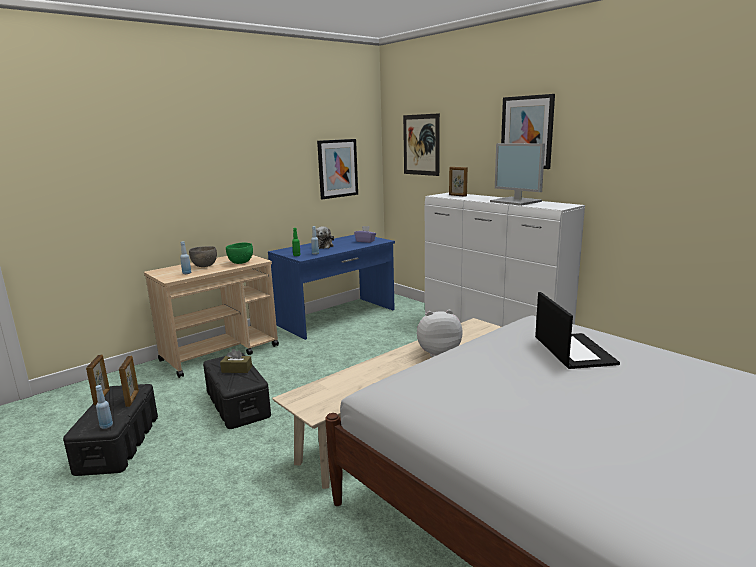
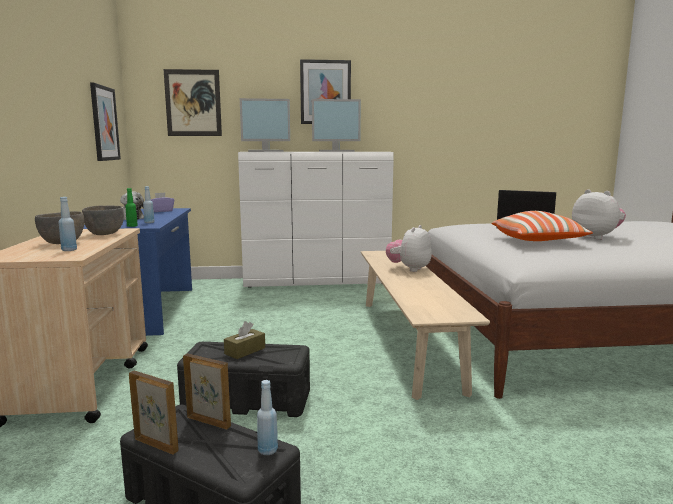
camera: 55 degrees left, 5 degrees down
(241, 262) = (105, 234): green bowl -> grey bowl
(457, 195) = (266, 151): picture frame -> monitor
(492, 372) = (538, 241): none -> pillow
(585, 397) = (596, 237): none -> plush toy

